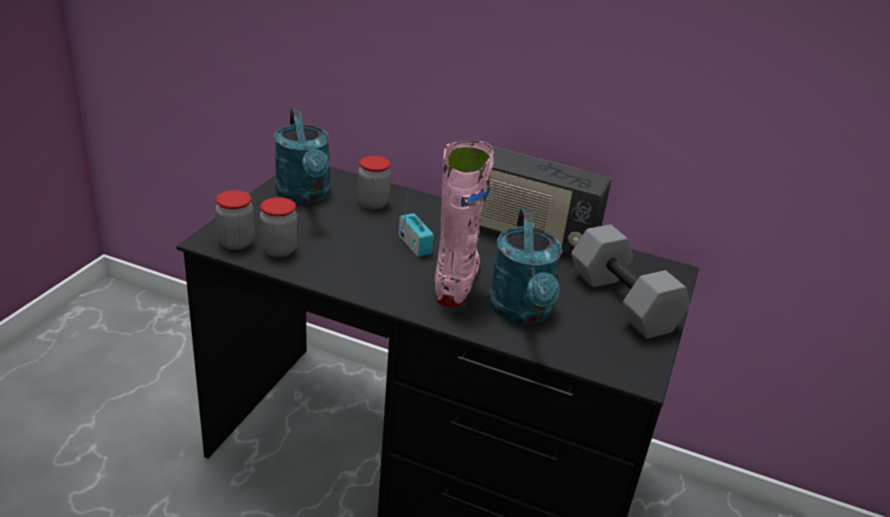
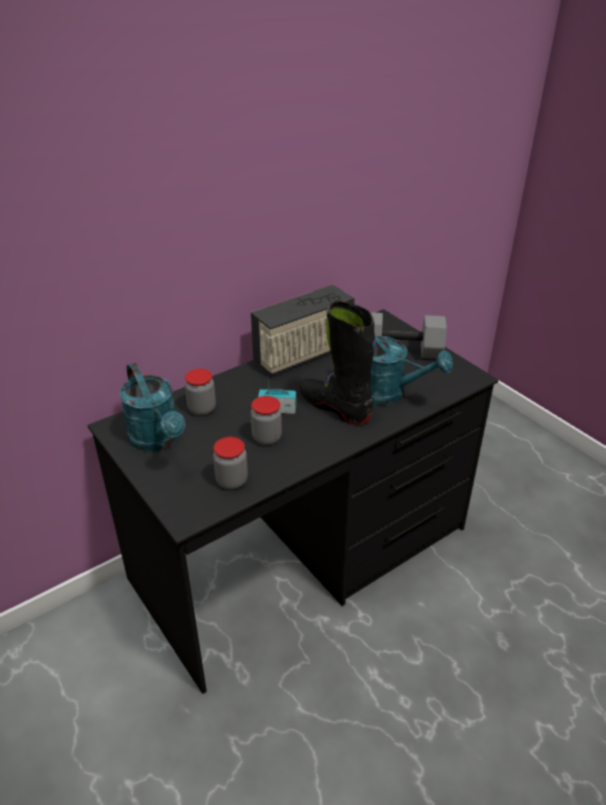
camera: 55 degrees left, 5 degrees up
(236, 243) = (202, 503): jar -> jar (267, 438)
(305, 196) = (158, 441): turquoise watering can -> turquoise watering can turned 45 degrees clockwise
(456, 281) = (335, 407): pink boot -> black boot

